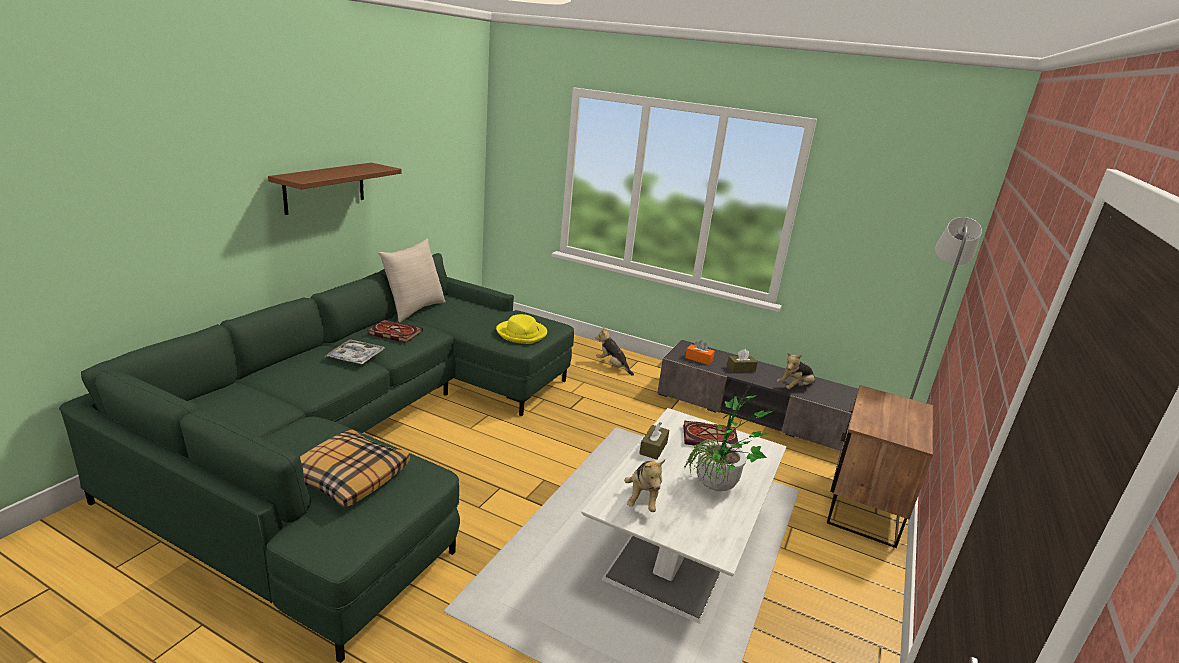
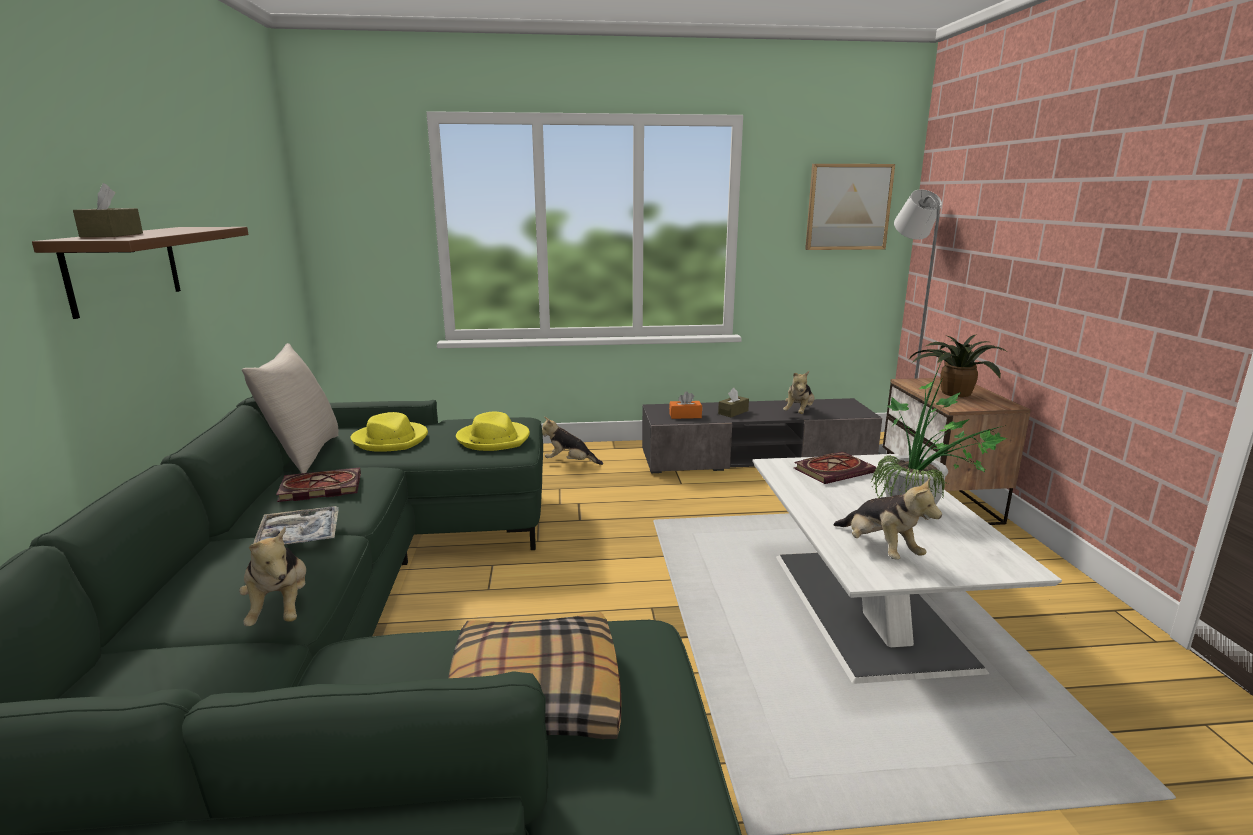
camera: 30 degrees left, 5 degrees down
(307, 391) = (281, 609): none -> plush toy
(467, 314) = (391, 440): none -> yellow hat
(653, 448) = (805, 499): brown tissue box -> brown tissue box (112, 235)
(889, 415) = (953, 393): none -> potted plant
(907, 217) = (848, 207): none -> picture

